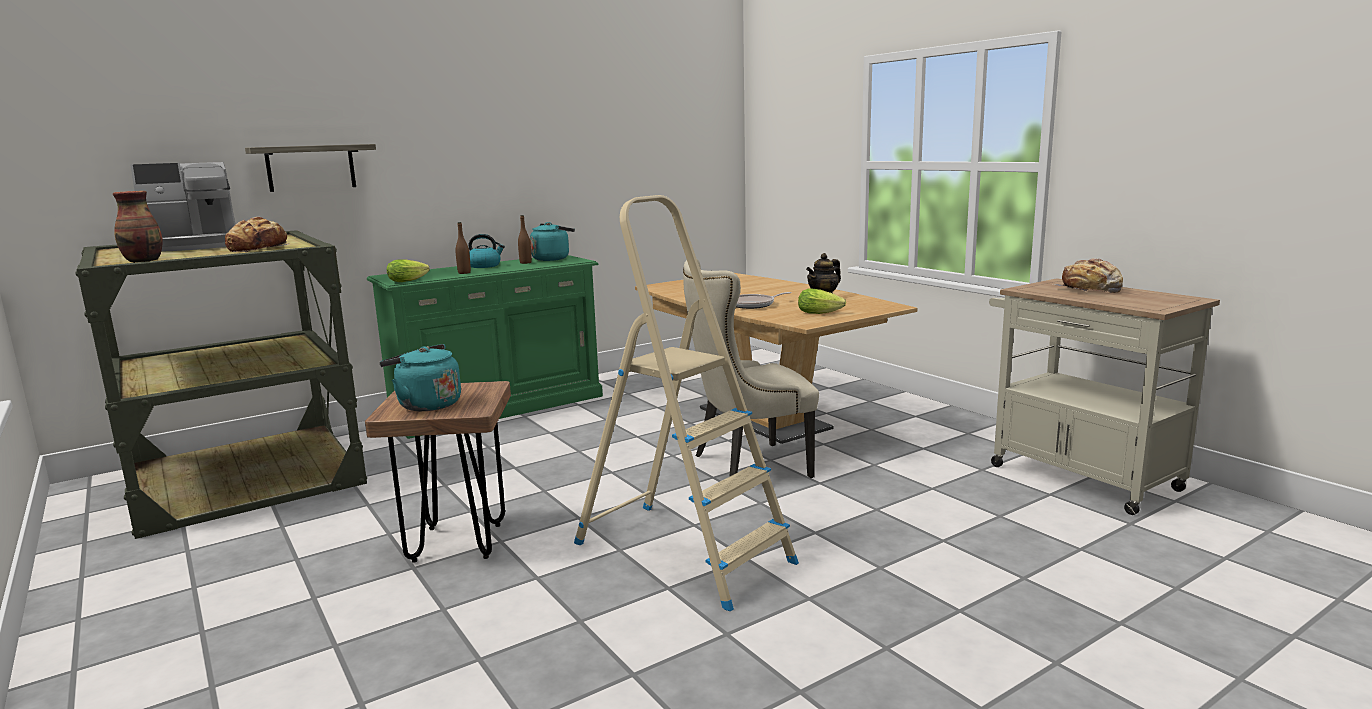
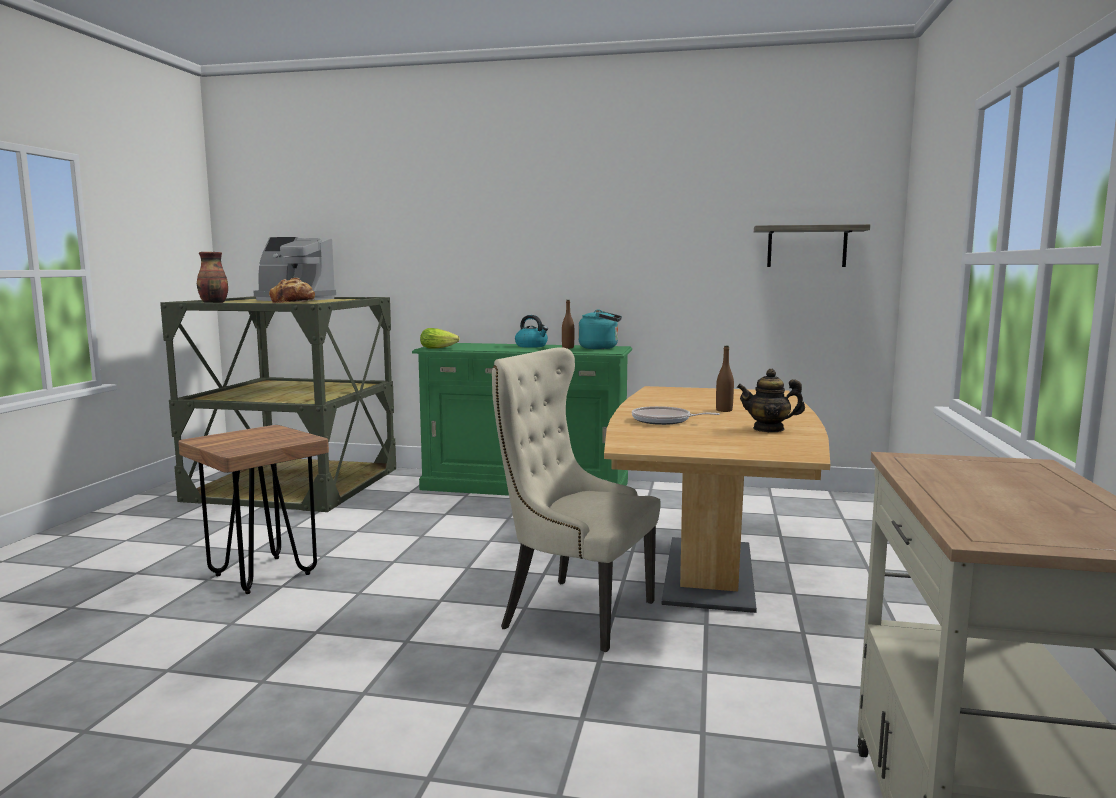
camera: 45 degrees right, 5 degrees down
(311, 167) = (408, 246): shelf -> shelf (807, 246)
(426, 405) = (234, 440): turquoise kettle -> none
(464, 273) = (494, 348): brown bottle -> brown bottle (724, 410)
(684, 553) = (340, 660): beige step ladder -> none
(822, 313) = (691, 442): lettuce -> none
(1090, 290) = (1016, 485): bread -> none

